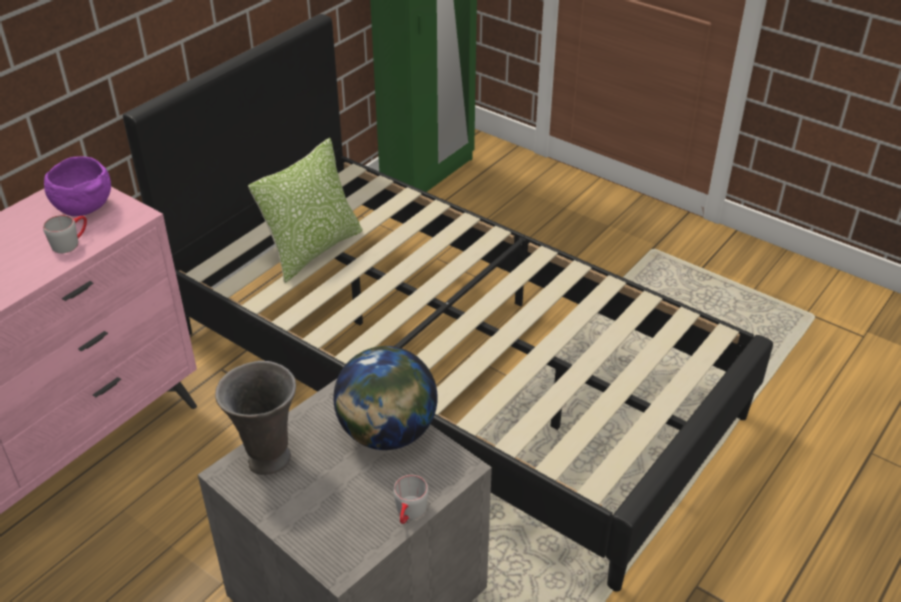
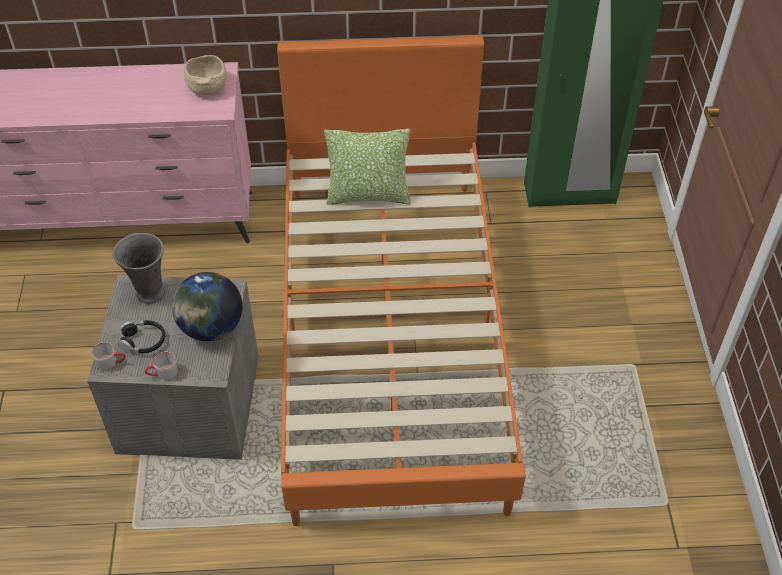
camera: 50 degrees right, 10 degrees up
(71, 242) = (176, 106): grey mug -> grey mug (112, 362)
(83, 208) = (207, 88): purple bowl -> beige bowl
(337, 505) = (143, 341): none -> black headphones
(449, 371) = (391, 333): black bed -> orange bed

